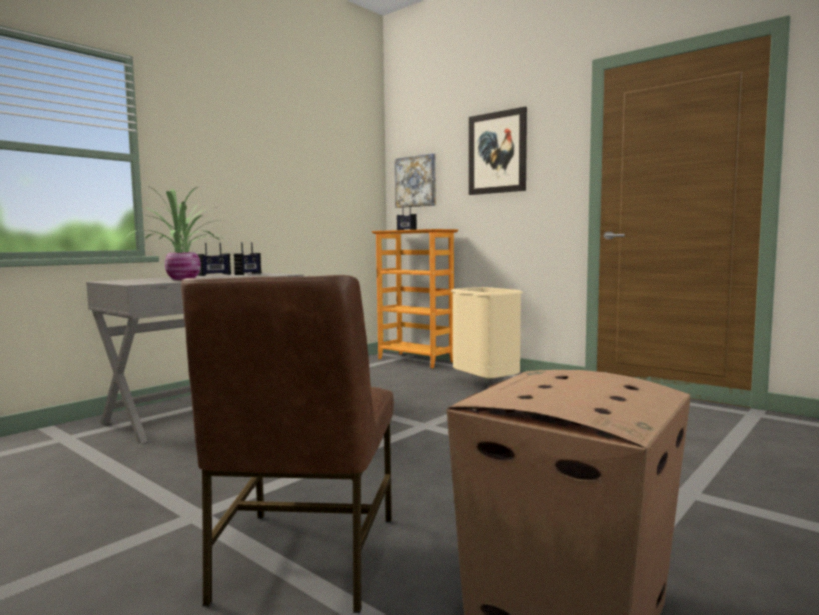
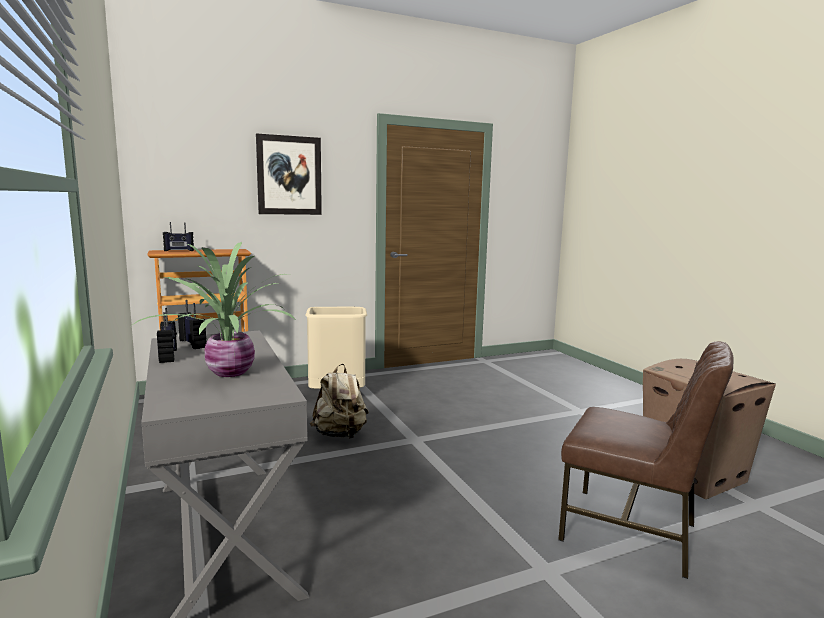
camera: 65 degrees left, 5 degrees up
(397, 402) = (340, 435): none -> beige backpack
(416, 181) = (178, 192): picture -> none

